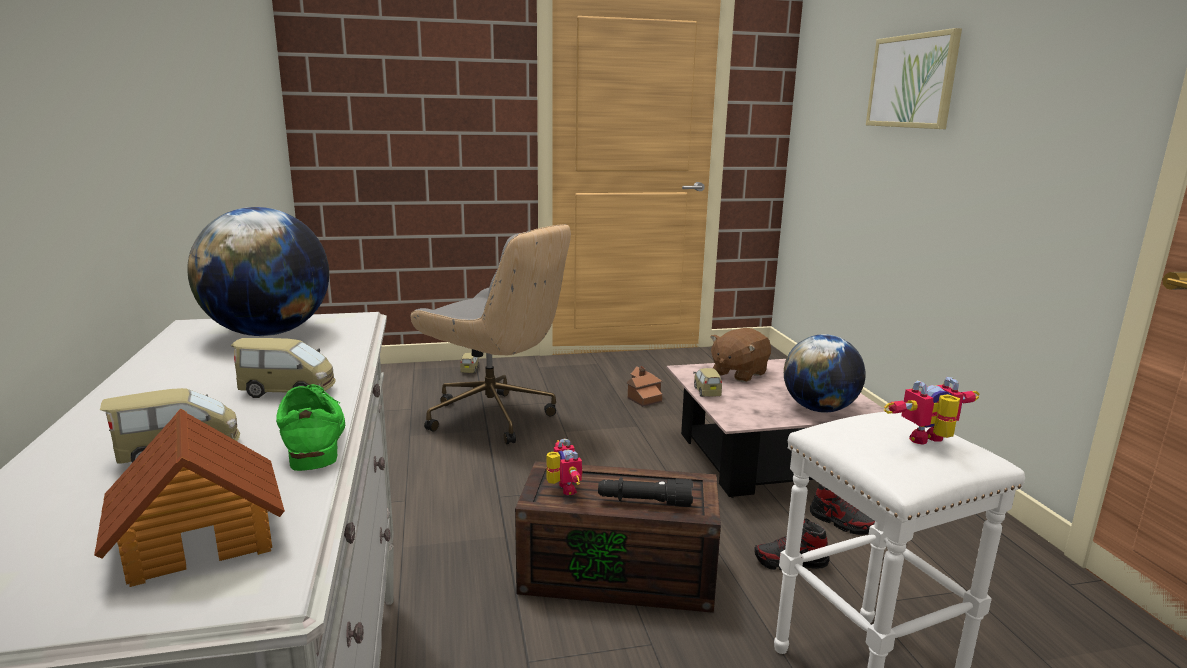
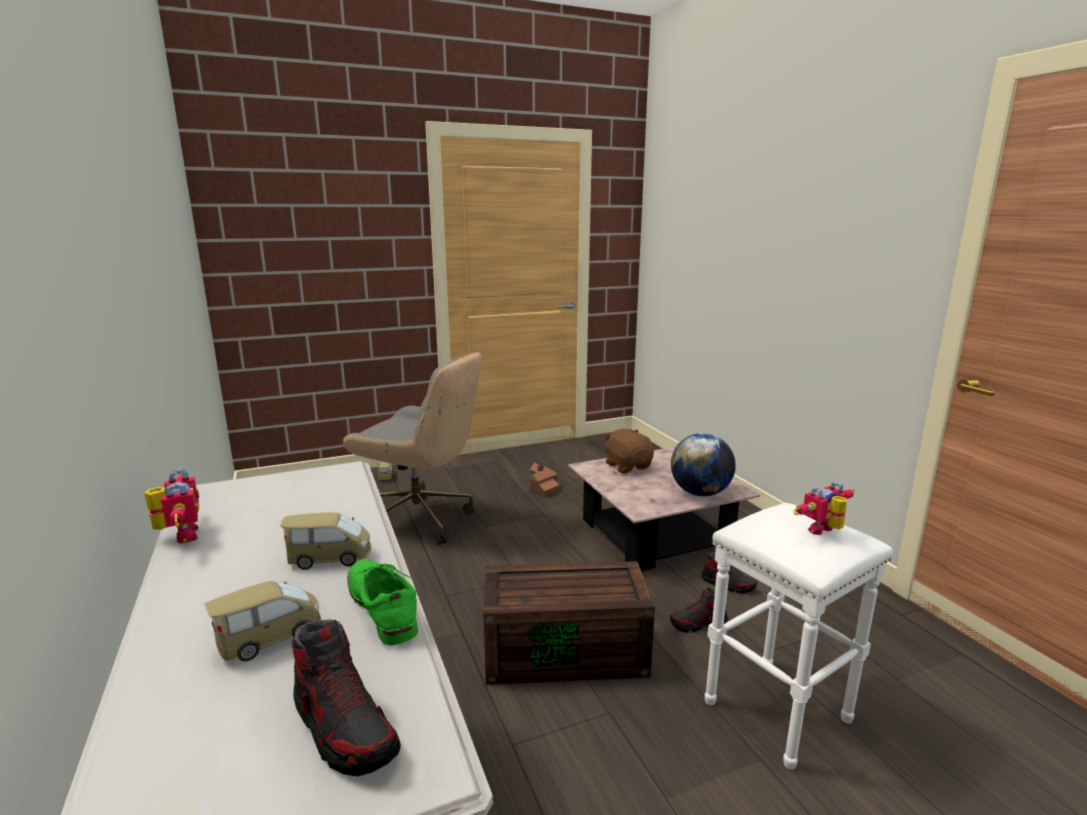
camera: 10 degrees left, 0 degrees up
(201, 536) = (344, 727): toy house -> shoe
(269, 333) = (275, 494): globe -> none
(562, 489) = (517, 590): toy robot -> toy robot (179, 536)
(644, 502) = (588, 594): black flashlight -> none
(706, 391) = (608, 486): toy car -> none
(738, 373) = (627, 466): brown plush toy -> brown plush toy turned 120 degrees clockwise
(912, 81) = (745, 223): picture -> none

